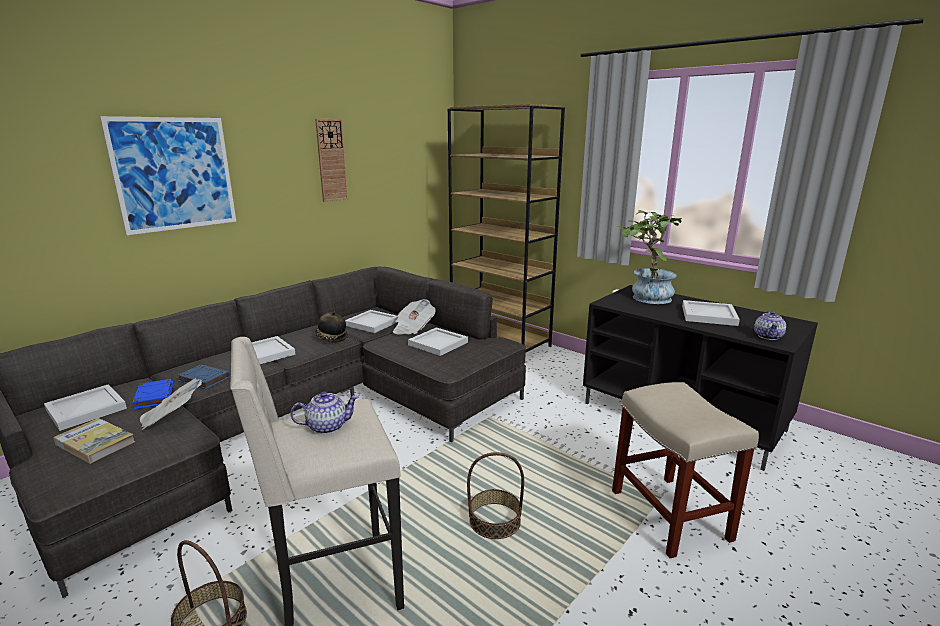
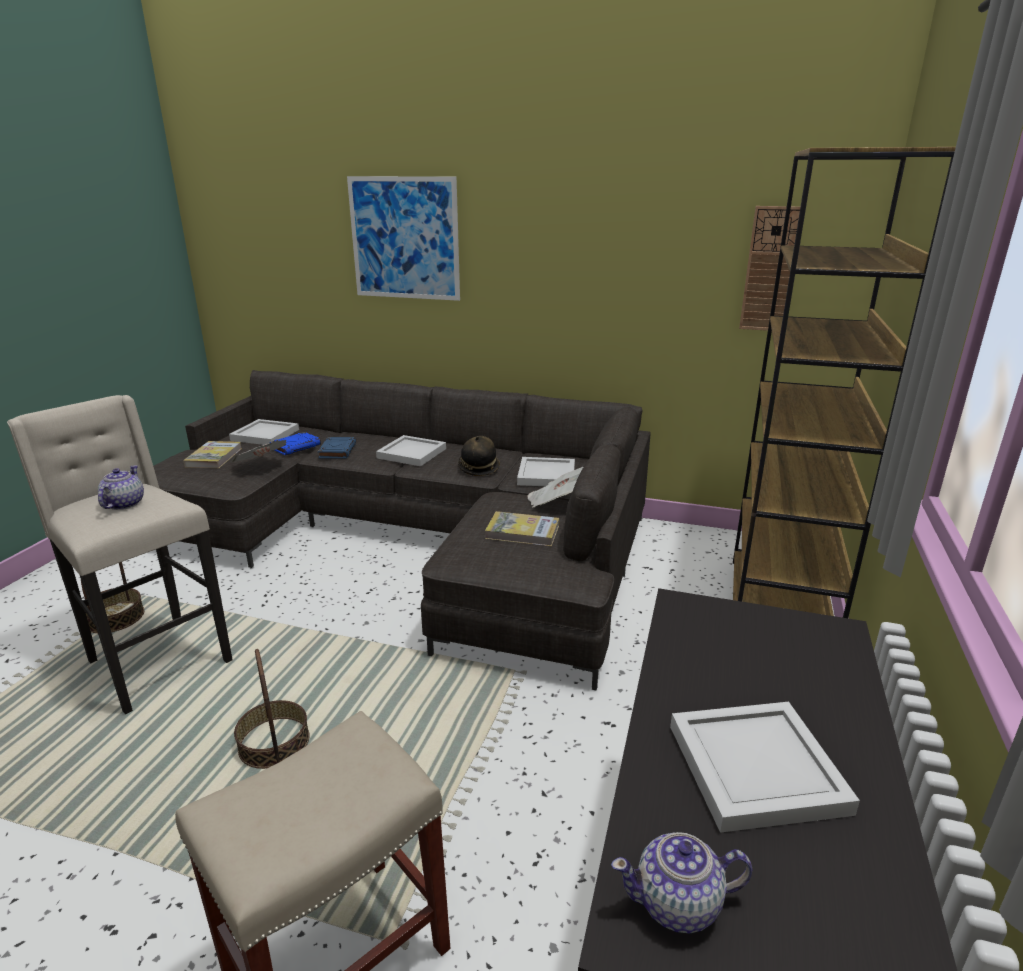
camera: 65 degrees right, 5 degrees up
(326, 426) = (123, 504): teapot -> teapot turned 135 degrees counterclockwise
(331, 160) = (600, 237): wall clock -> wall clock (770, 270)
(439, 343) = (522, 532): white tray -> book
(645, 297) = (786, 651): potted plant -> none

